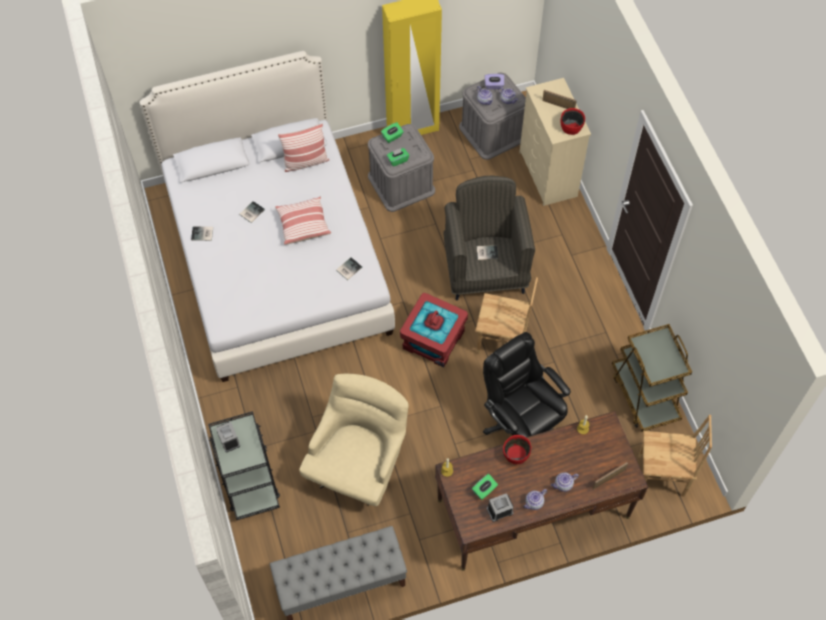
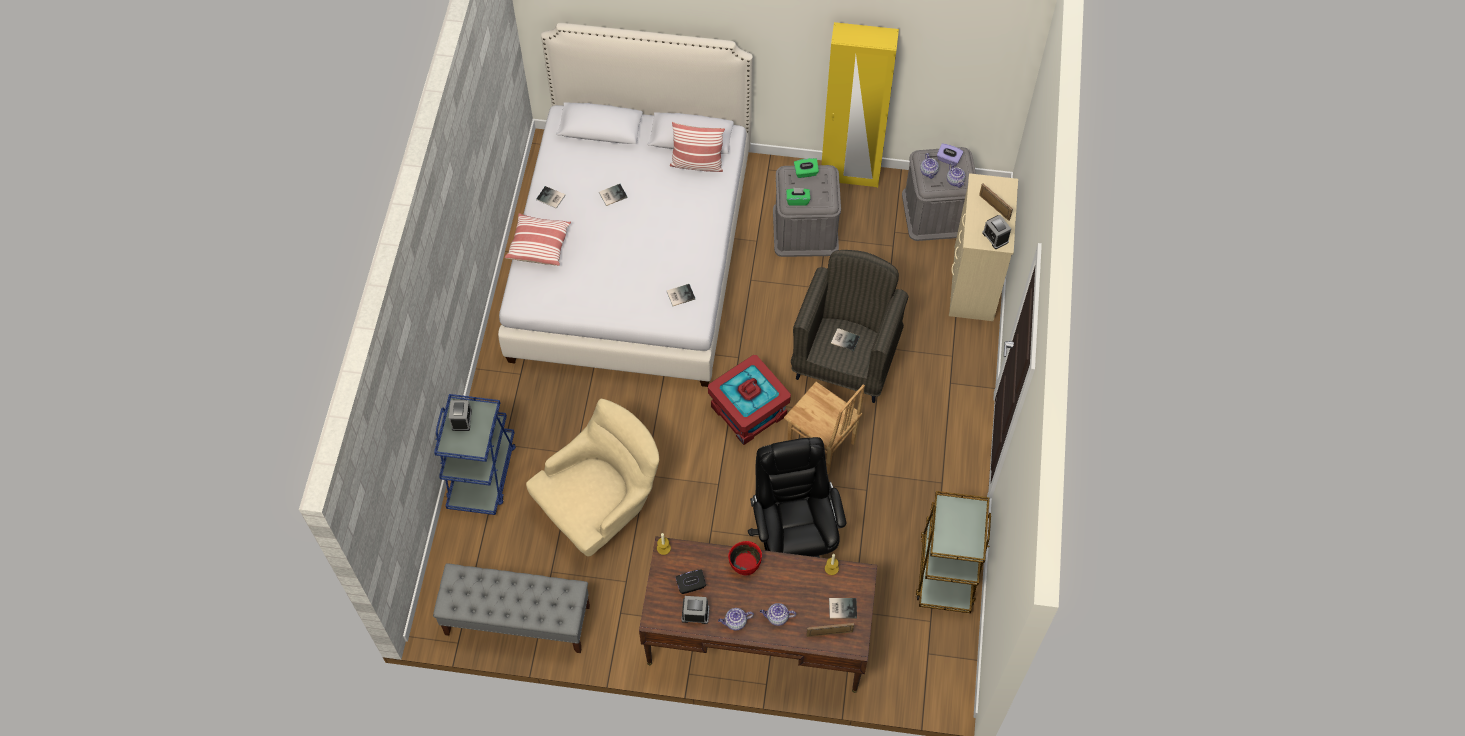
camera: 25 degrees right, 0 degrees up
(249, 480) = (482, 474): black cart -> blue cart
(303, 225) = (658, 230): pillow -> pillow (539, 245)
(484, 490) = (691, 585): green tissue box -> black tissue box
(571, 127) = (995, 237): red bowl -> alarm clock
(607, 455) = (842, 607): none -> book
(661, 477) = (916, 665): brown chair -> none

